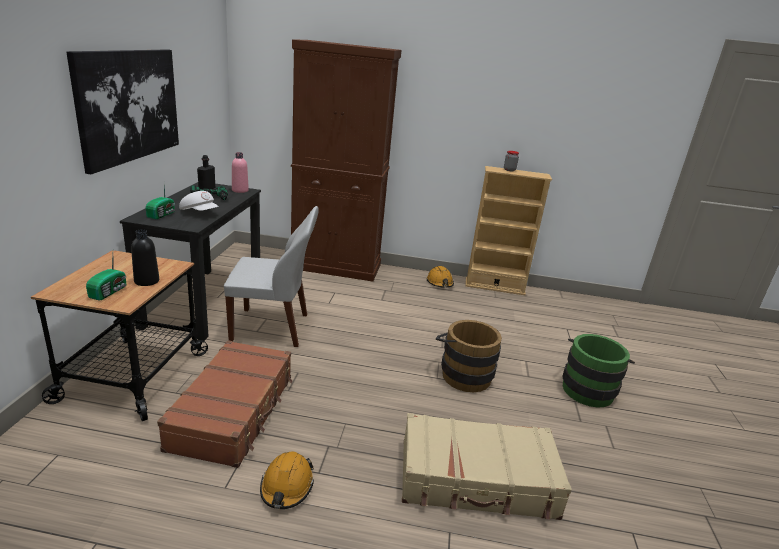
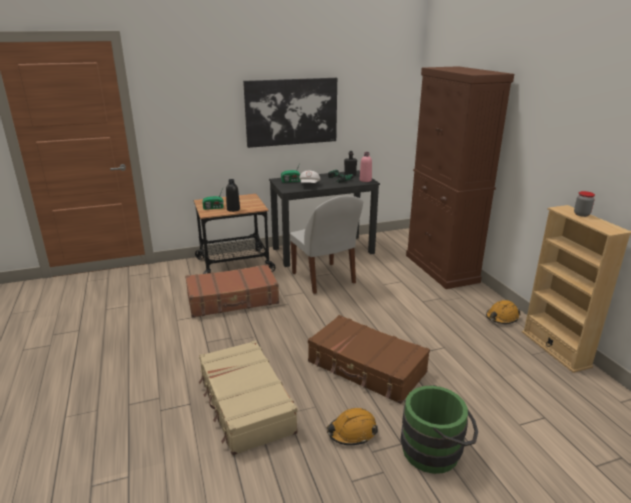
camera: 65 degrees right, 0 degrees up
(287, 487) = (189, 336): orange hard hat -> orange hard hat (352, 432)
(463, 374) = (366, 368): brown bucket -> brown suitcase

